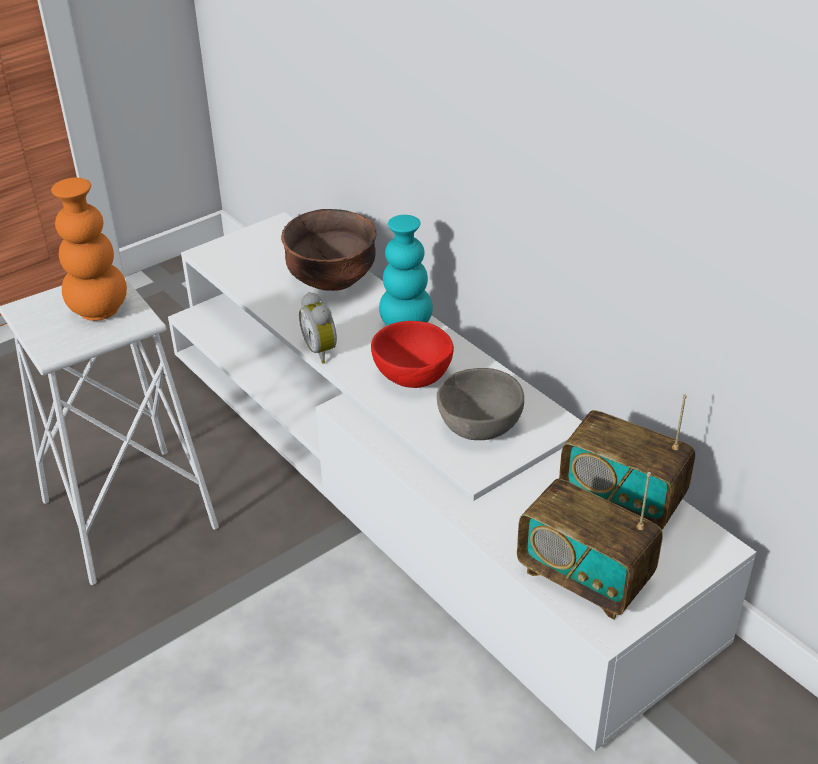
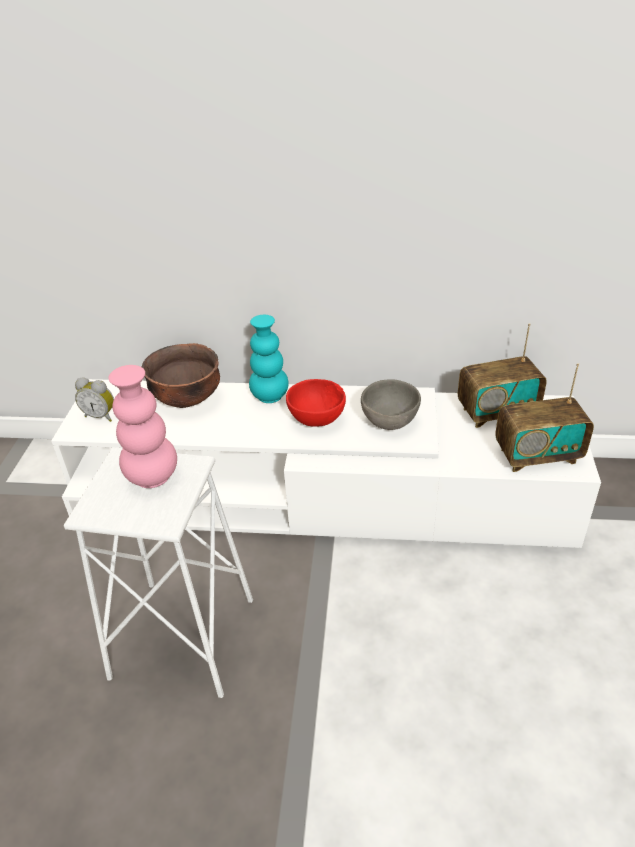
camera: 45 degrees left, 0 degrees up
(99, 311) = (153, 477): orange vase -> pink vase
(322, 351) = (244, 438): alarm clock -> alarm clock (101, 416)

